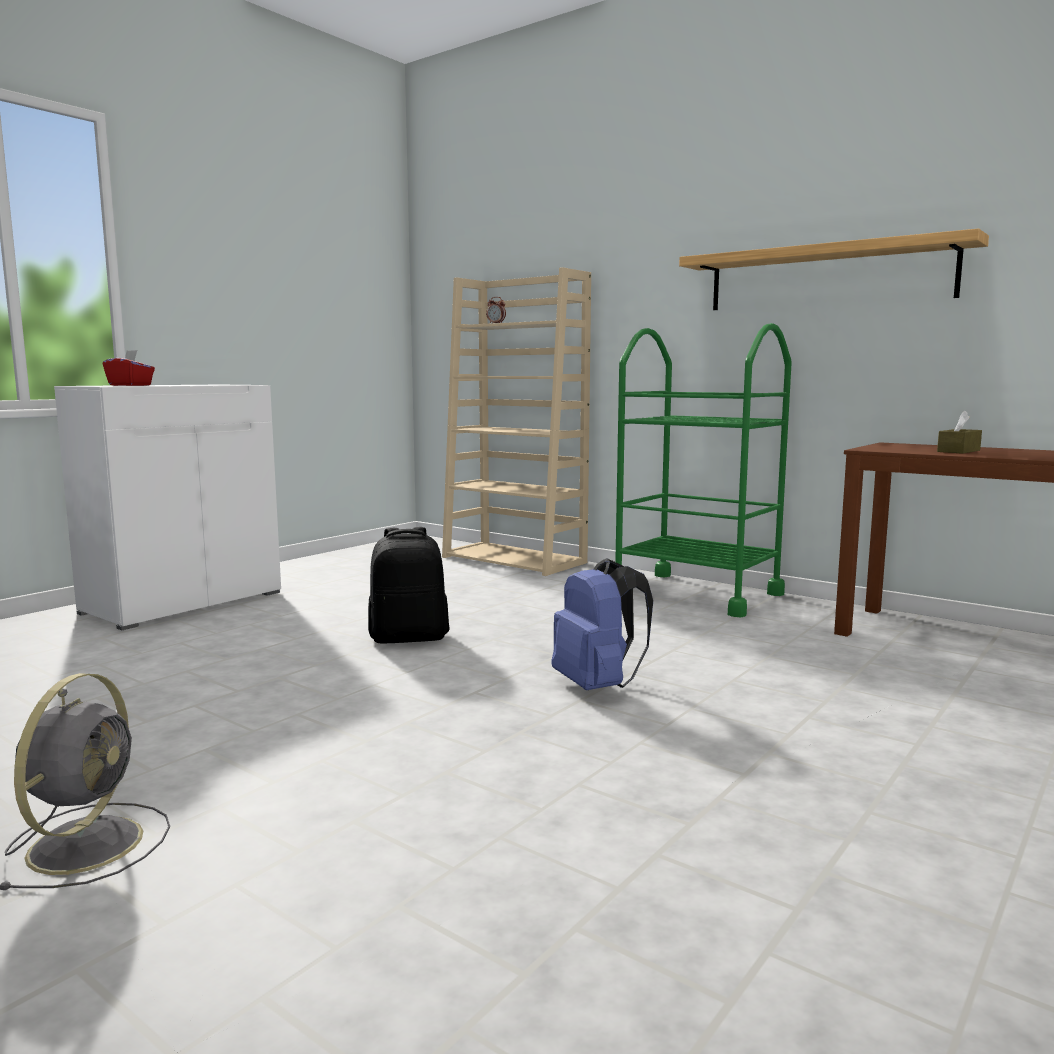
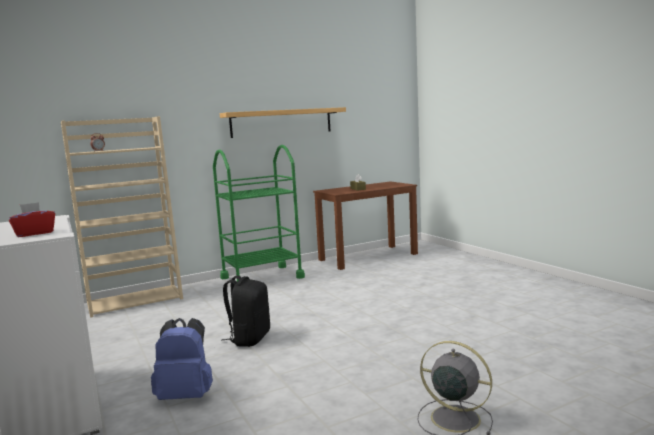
camera: 65 degrees left, 0 degrees up
(598, 686) = (358, 311): blue backpack -> blue backpack (186, 395)

